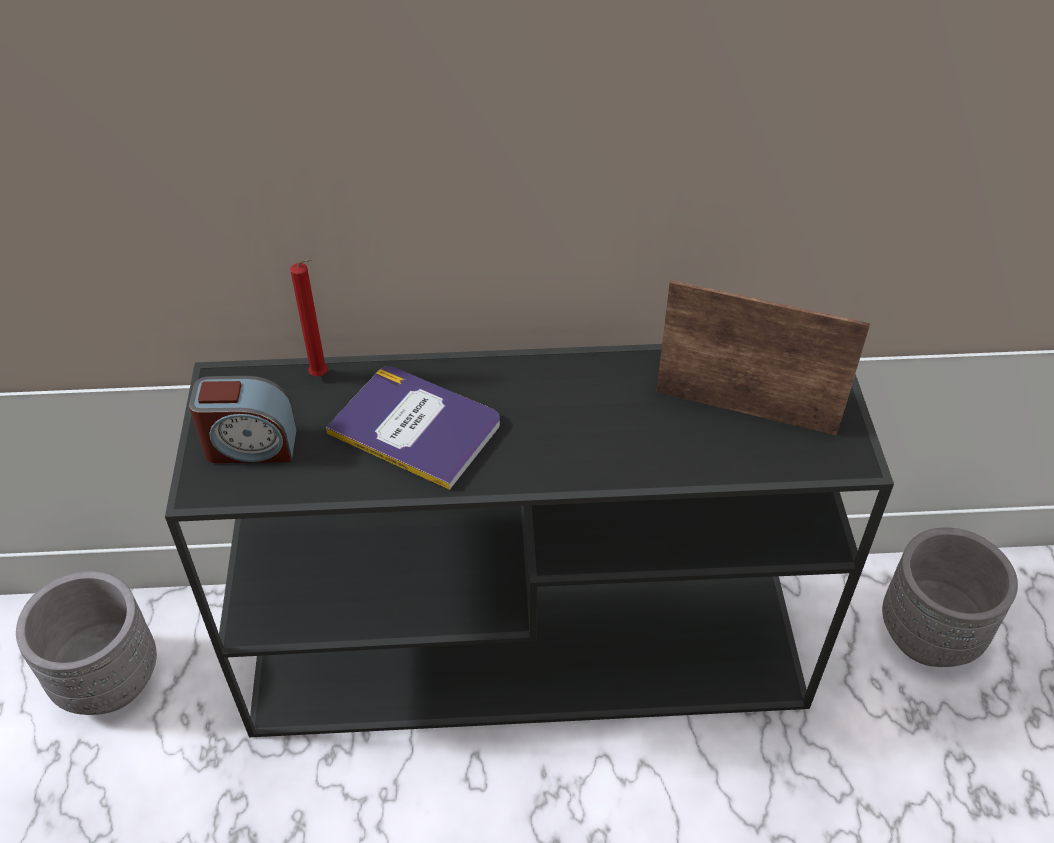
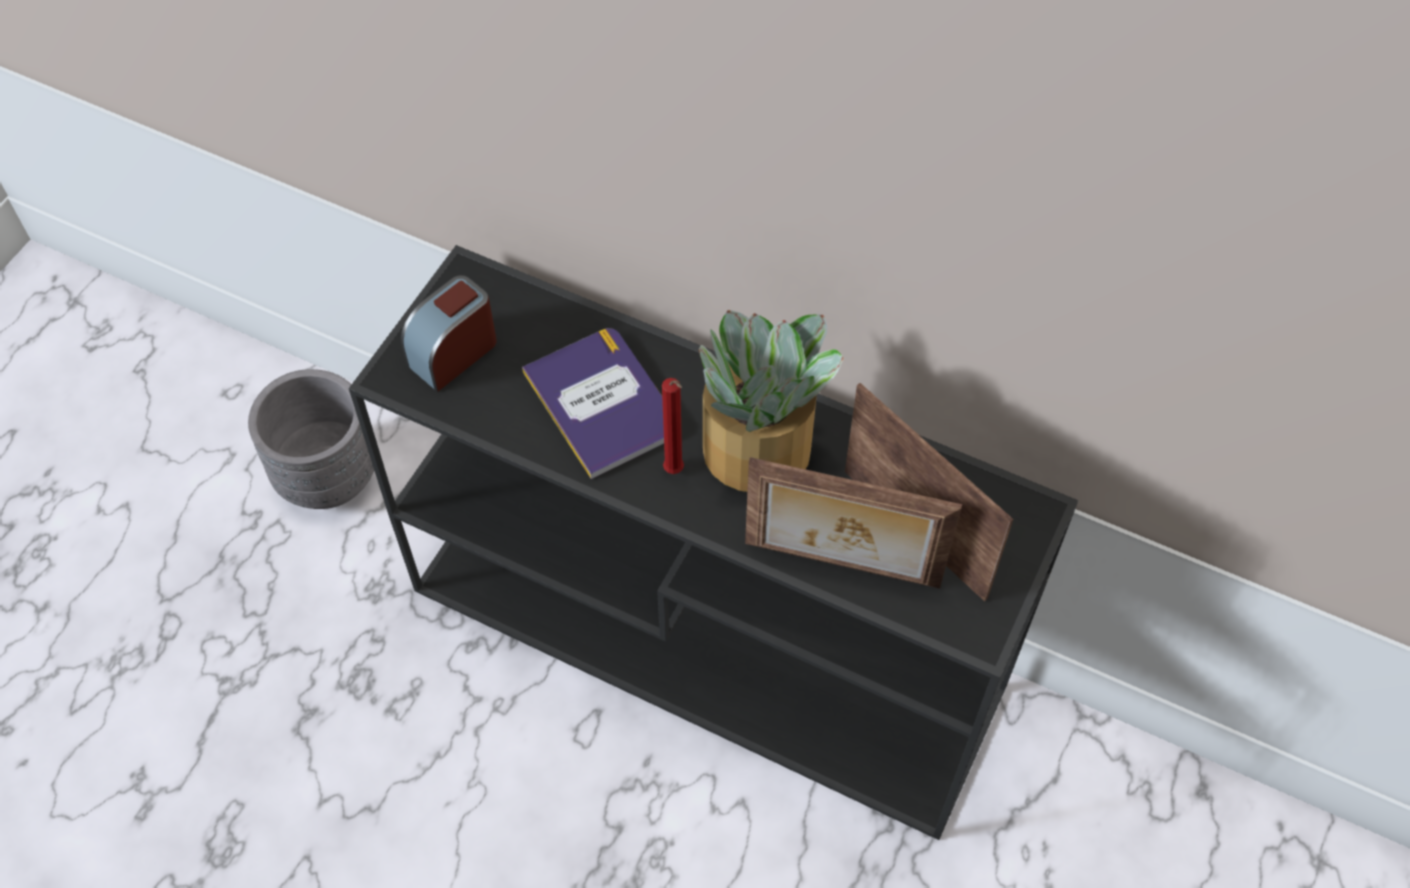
camera: 30 degrees right, 10 degrees up
(250, 445) = (453, 353): alarm clock -> alarm clock turned 105 degrees clockwise
(321, 376) = (553, 311): red candle -> red candle (675, 472)
(577, 407) = (759, 451): none -> potted plant
(710, 461) = (841, 567): none -> picture frame
(929, 635) = (1119, 836): grey planter -> none

